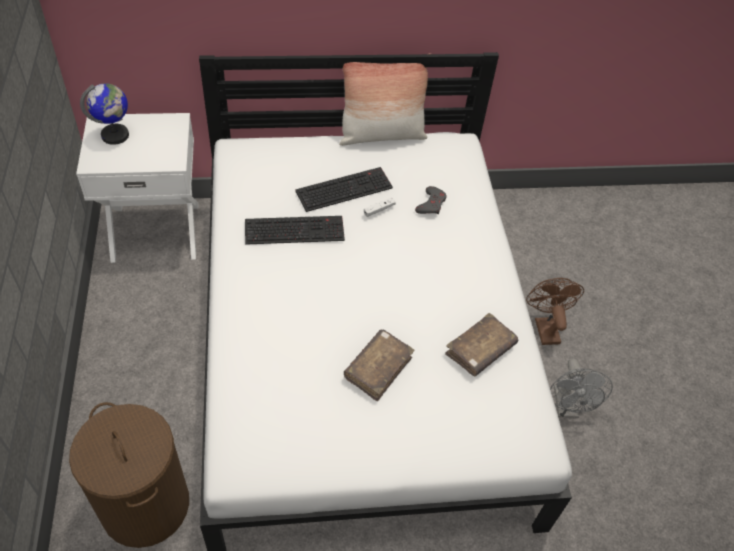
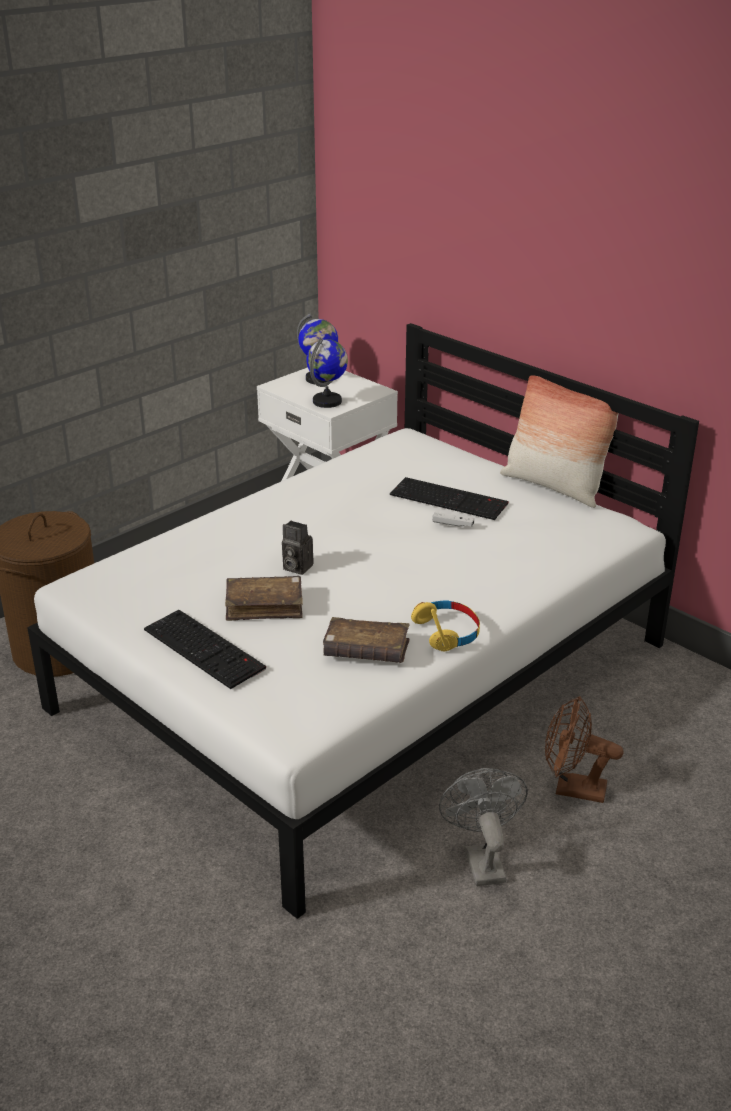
camera: 55 degrees right, 20 degrees down
(158, 155) = (327, 401): none -> globe
(295, 229) = (361, 499): keyboard -> keyboard (206, 649)
(346, 320) = (295, 567): none -> camera
(431, 204) = (508, 545): grey game controller -> none
(494, 298) = (447, 632): none -> yellow headphones
(545, 327) = (572, 789): brown fan -> brown fan turned 120 degrees counterclockwise
(567, 408) = (481, 859): grey fan -> grey fan turned 120 degrees clockwise

